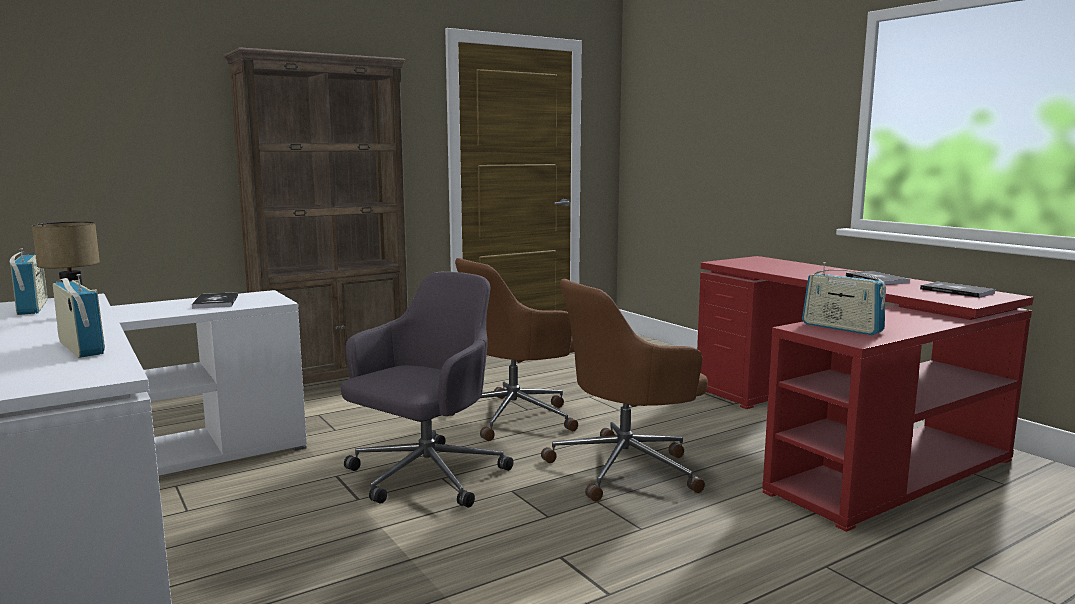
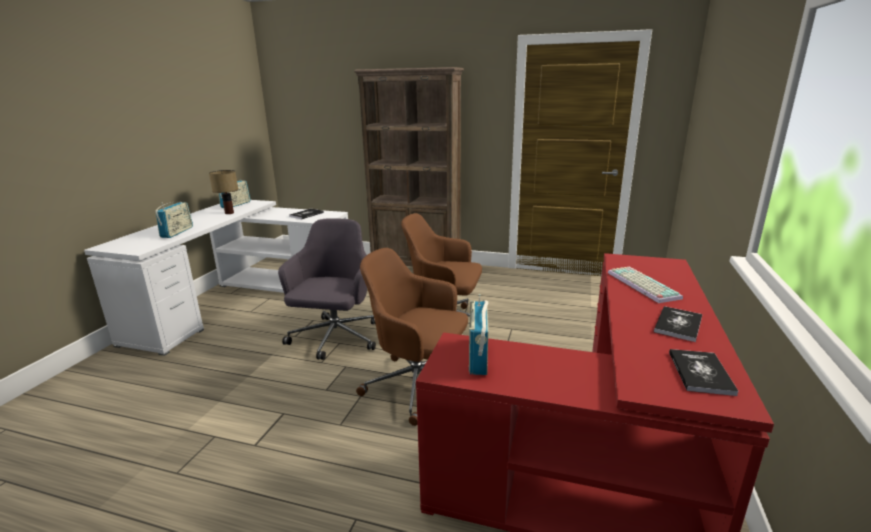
camera: 50 degrees right, 10 degrees up
(425, 477) = (335, 339): grey office chair -> grey office chair turned 75 degrees counterclockwise
(789, 270) = (640, 285): none -> keyboard

